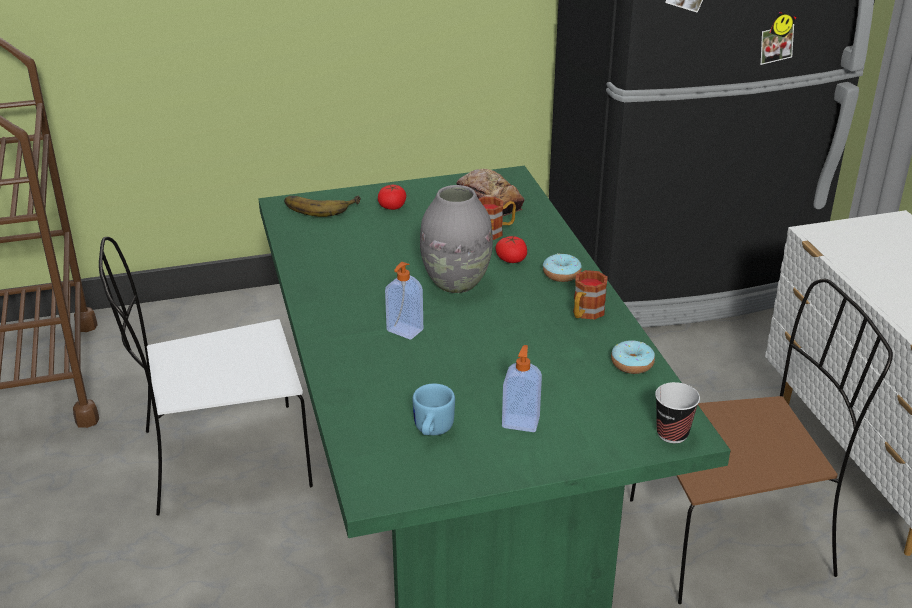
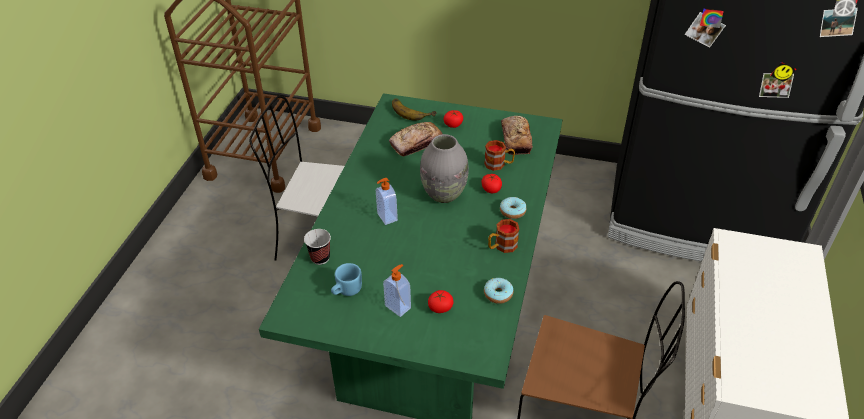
camera: 30 degrees right, 10 degrees up
(362, 239) = (416, 143): none -> bread
(575, 403) = (440, 307): none -> tomato
(672, 433) = (478, 353): cup -> cup (320, 258)

